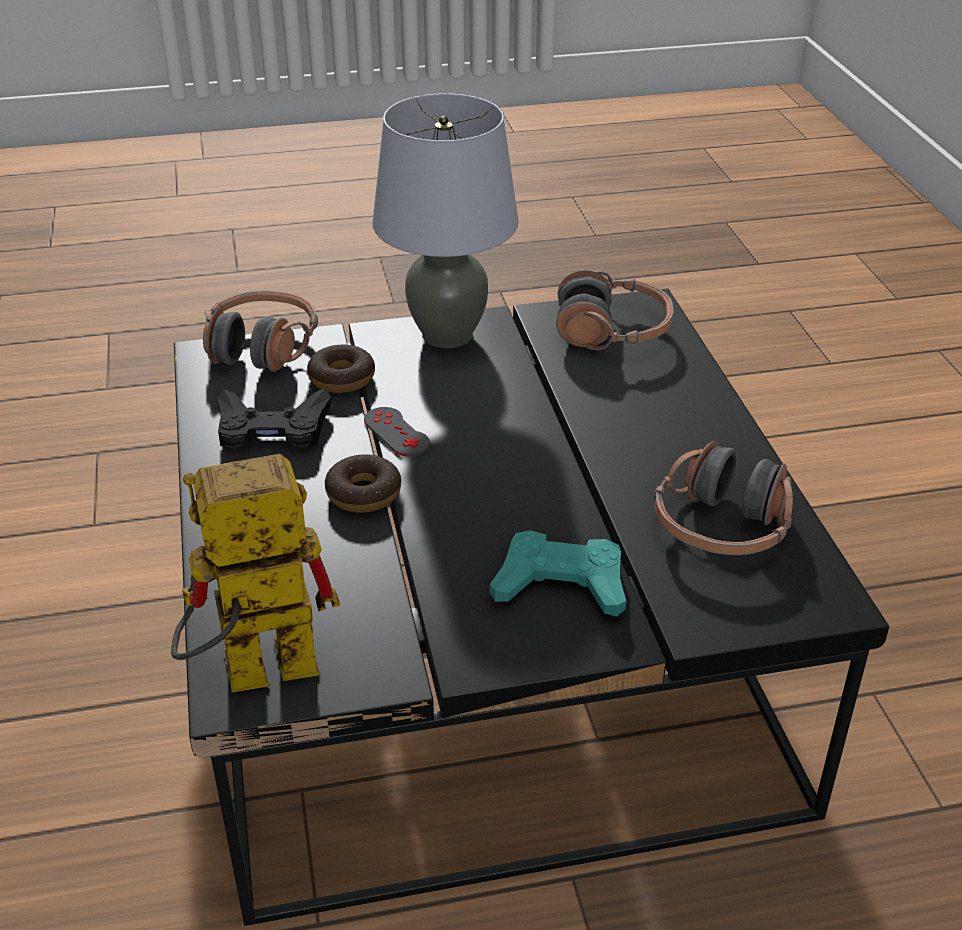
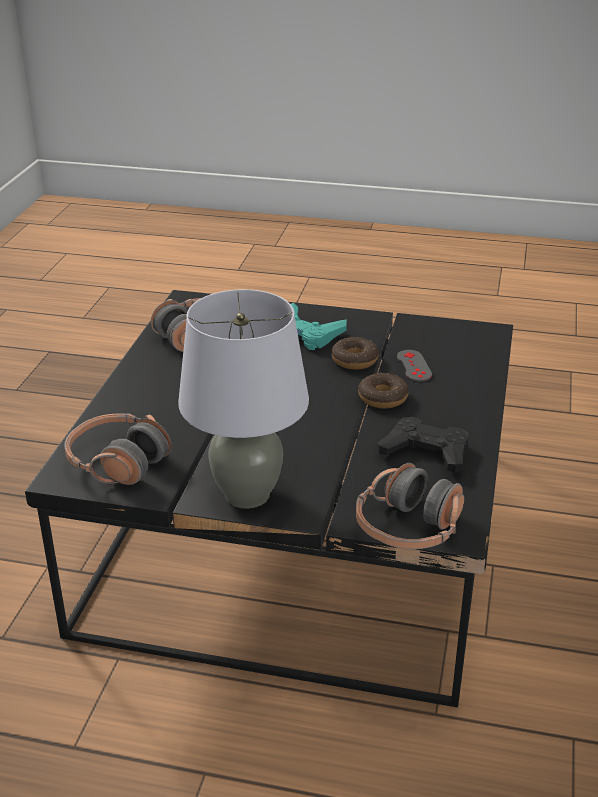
camera: 155 degrees left, 5 degrees down
(250, 676) = (479, 336): toy robot -> none
(342, 378) = (355, 479): donut -> donut (354, 360)
(396, 432) = (339, 428): grey game controller -> grey game controller (414, 366)

